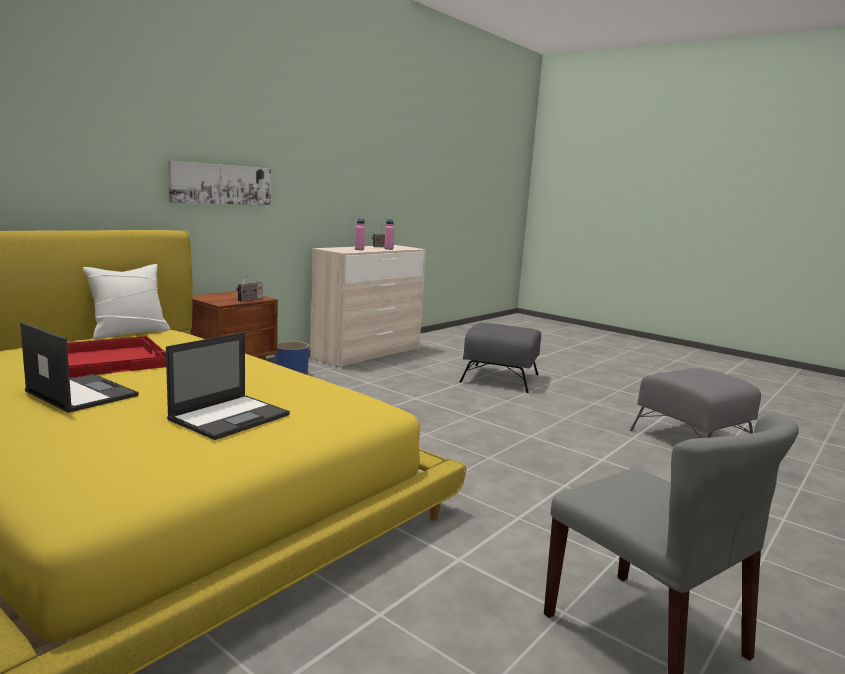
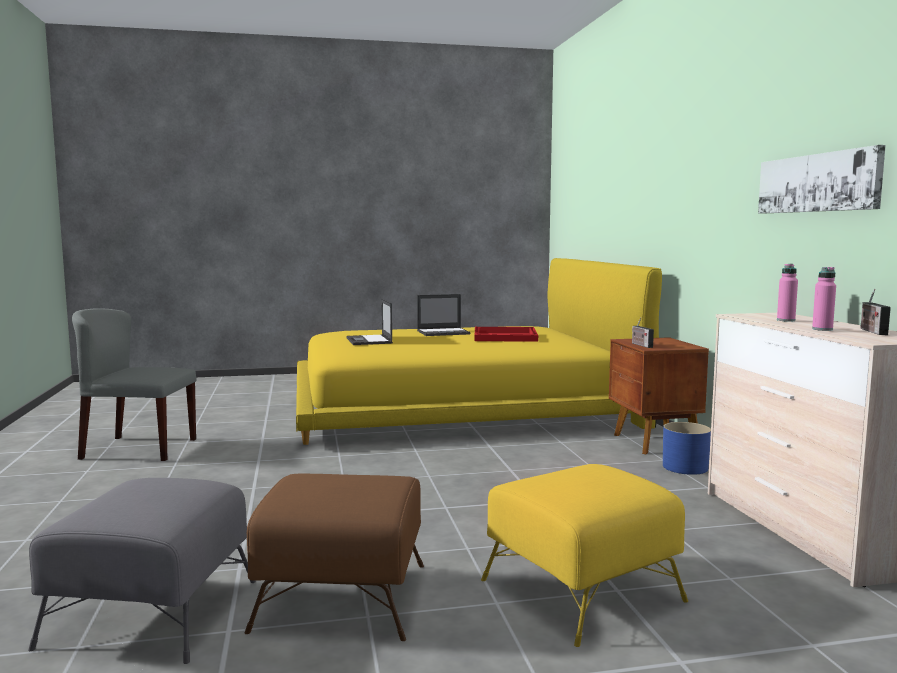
camera: 130 degrees right, 5 degrees down
(129, 332) = (589, 344): white pillow -> none
(221, 184) = (707, 220): picture -> picture (817, 183)
(500, 378) = (579, 590): grey ottoman -> yellow ottoman
(595, 411) = (341, 596): none -> brown ottoman

